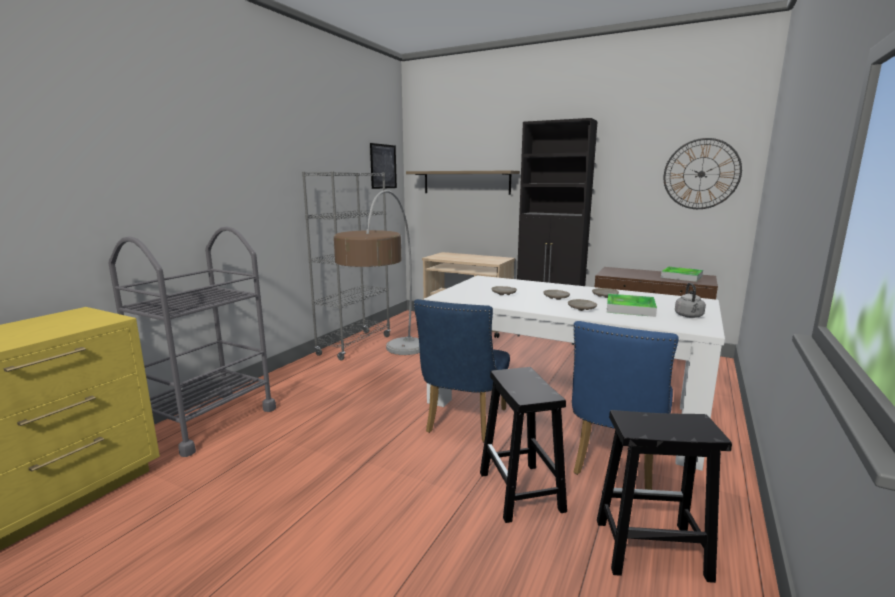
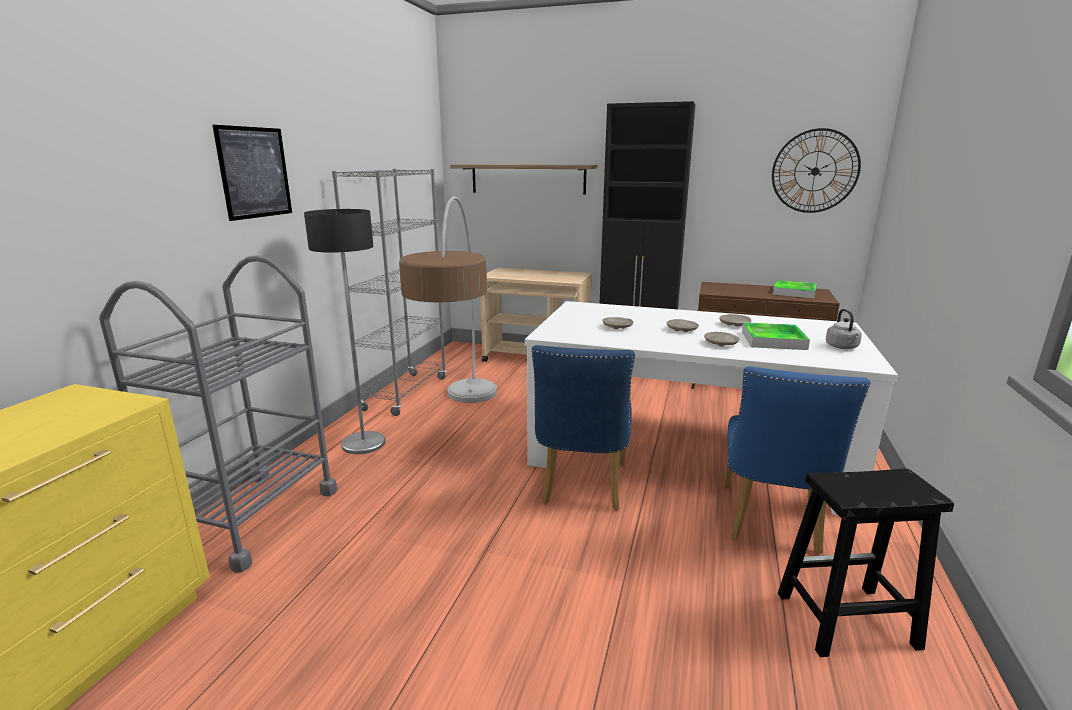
camera: 10 degrees left, 5 degrees up
(309, 378) = (364, 443): none -> floor lamp
(383, 166) = (421, 158): picture -> picture (255, 172)
(521, 492) = (683, 569): black stool -> none

